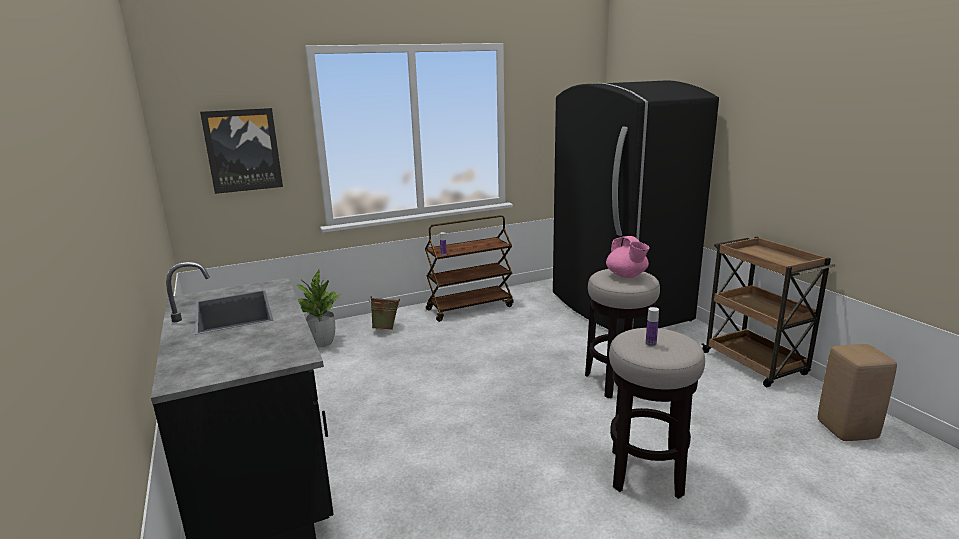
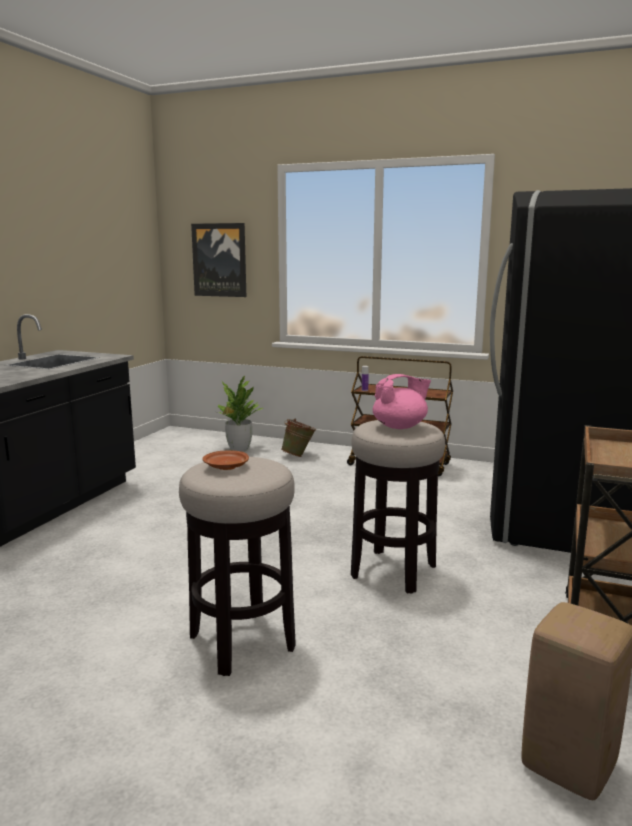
camera: 45 degrees right, 5 degrees down
(626, 275) = (400, 427): pink teapot -> pink teapot turned 135 degrees counterclockwise
(650, 344) = (225, 467): bottle -> brown plate

